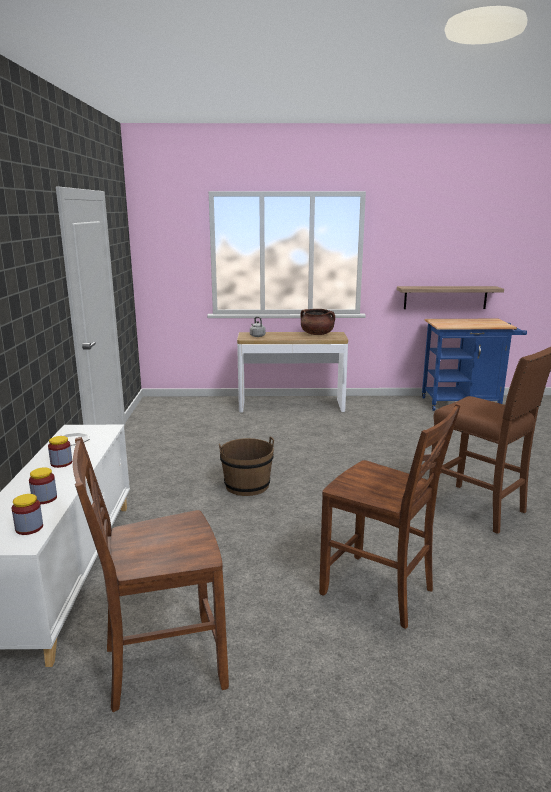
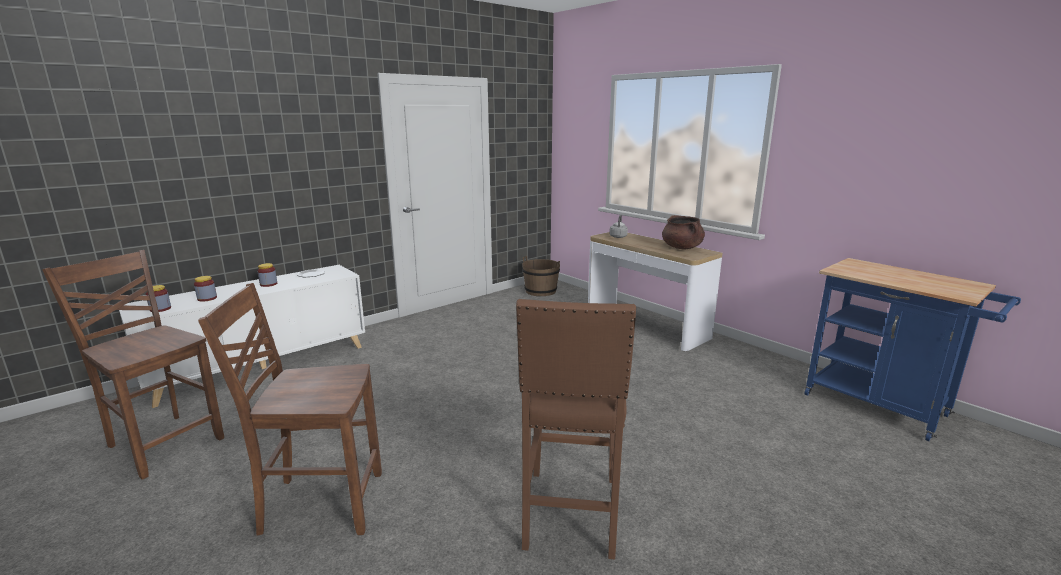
camera: 50 degrees right, 0 degrees up
(247, 485) = (451, 371): brown bucket -> brown bucket (540, 291)
(379, 592) = (320, 503): brown chair -> brown chair turned 90 degrees clockwise
(445, 297) = (893, 231): shelf -> none

